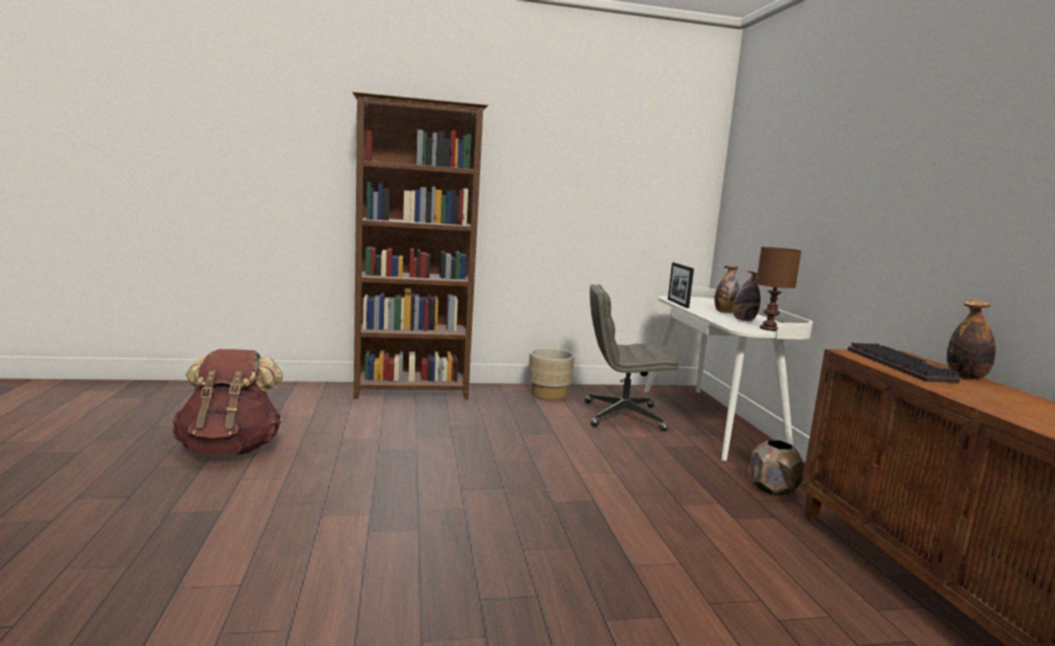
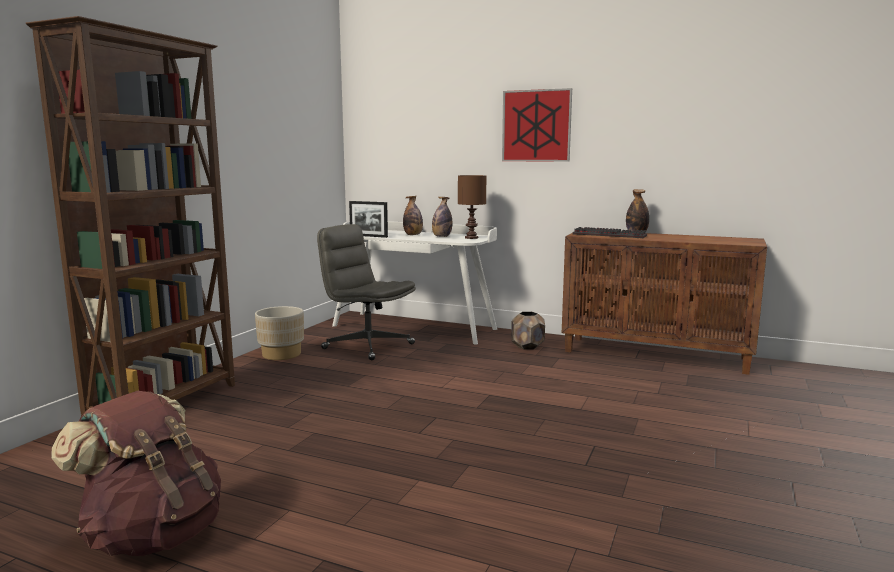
camera: 55 degrees left, 0 degrees up
(622, 416) = (367, 346): grey office chair -> grey office chair turned 90 degrees clockwise
(883, 187) = (536, 126): none -> picture

